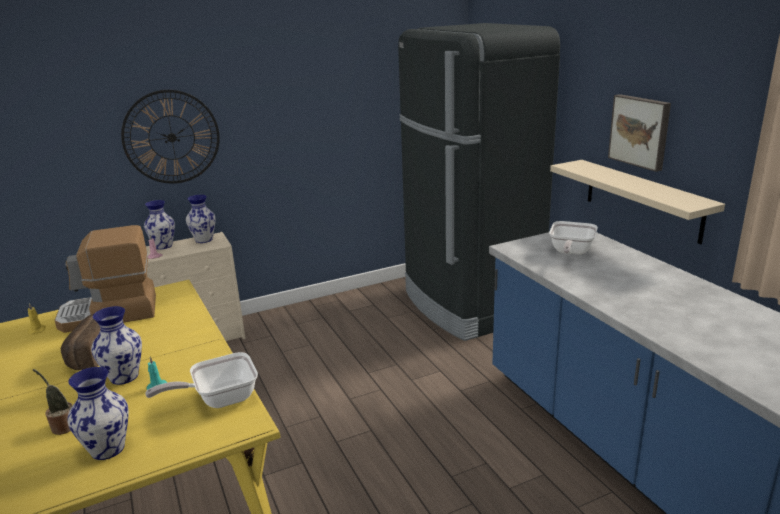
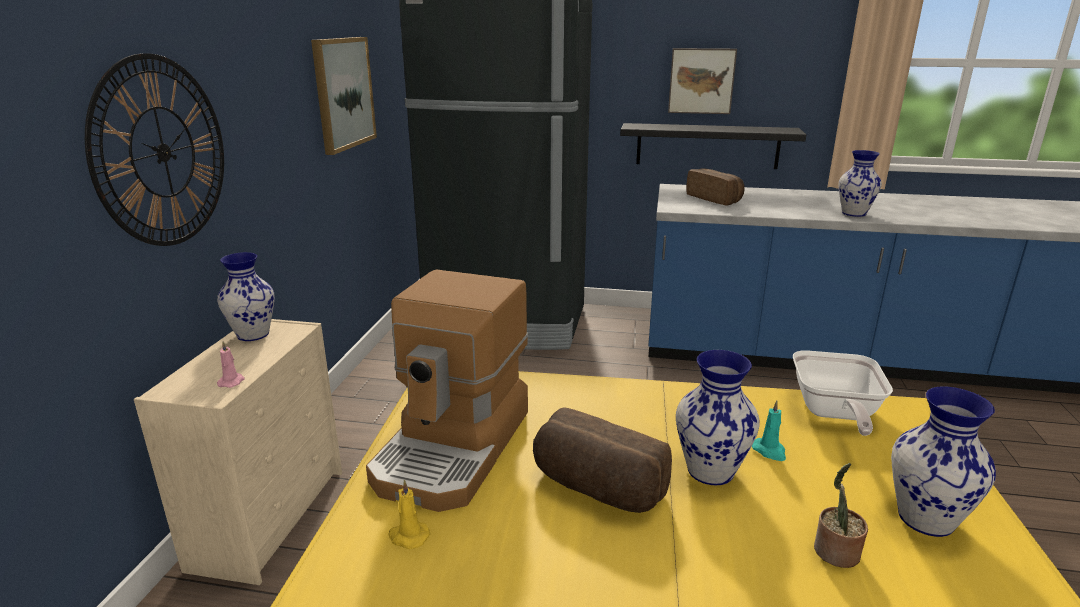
camera: 55 degrees left, 0 degrees up
(163, 246) = (201, 366): vase -> vase (853, 213)
(358, 106) = (343, 93): none -> picture
(570, 252) = (715, 199): frying pan -> bread
(642, 199) = (707, 146): beige shelf -> black shelf

